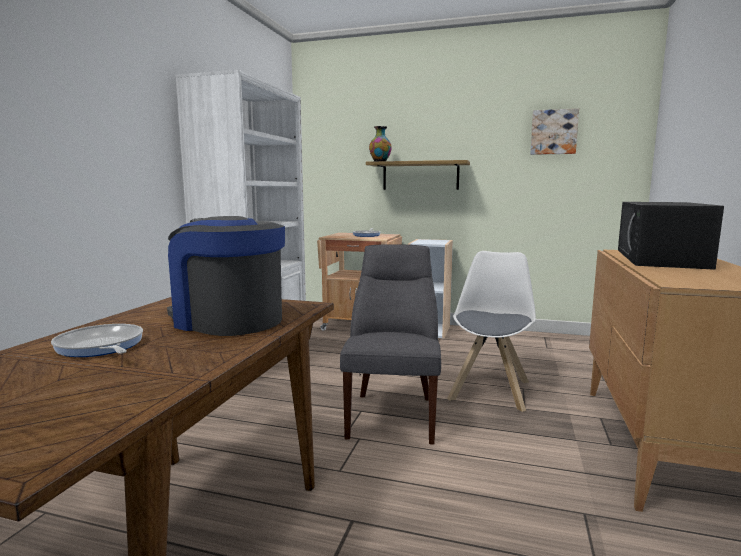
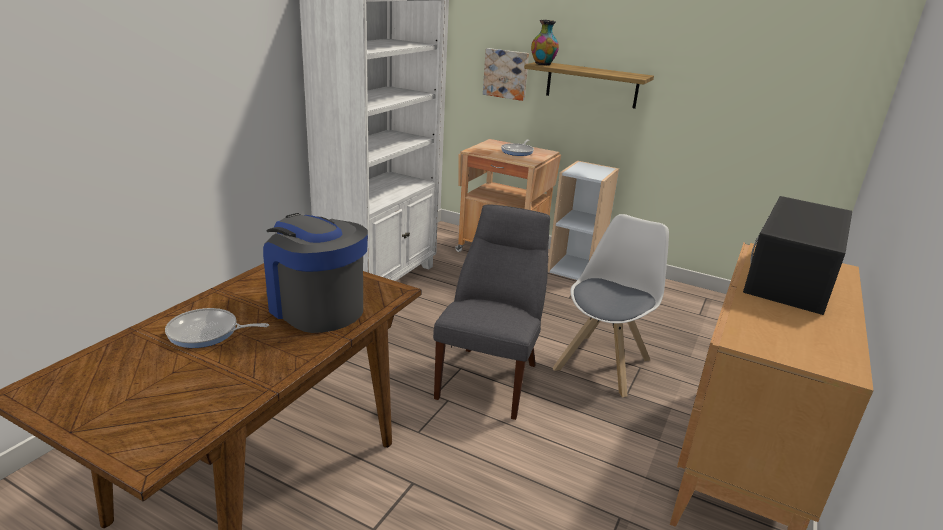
camera: 10 degrees right, 15 degrees up
(100, 347) = (207, 333): frying pan -> frying pan turned 60 degrees counterclockwise
(553, 132) = (765, 52): picture -> picture (506, 74)

